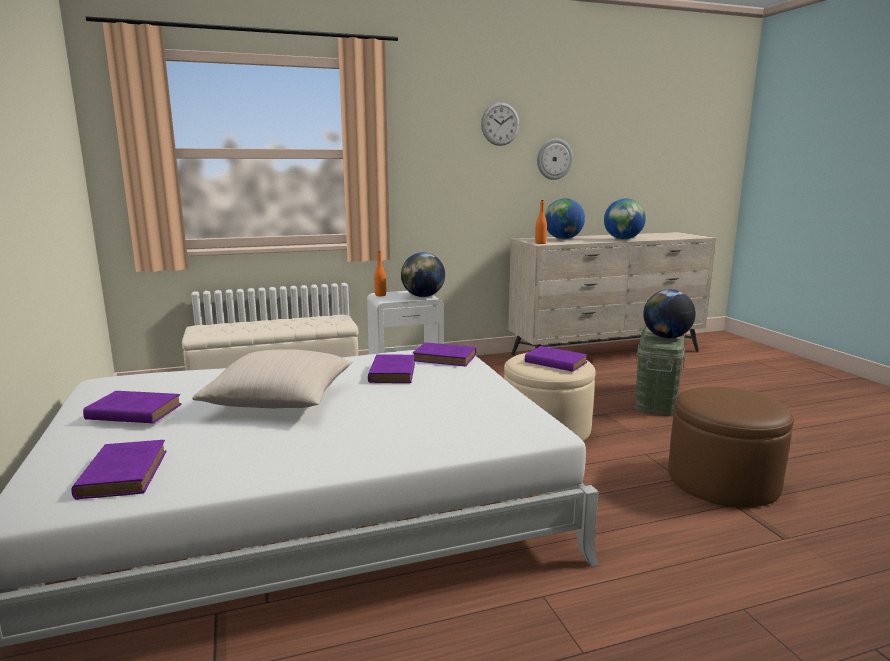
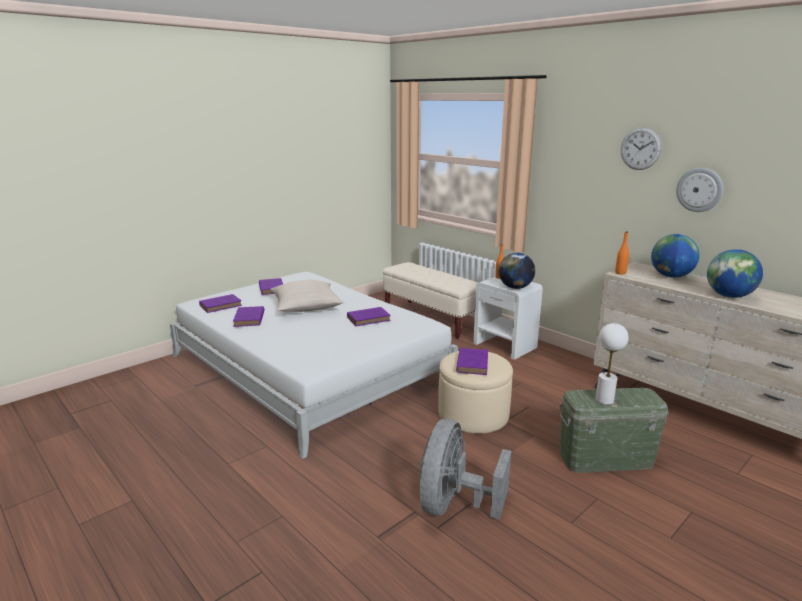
camera: 65 degrees right, 5 degrees up
(446, 358) = (410, 326): purple book -> purple book (249, 319)
(666, 337) = (604, 400): globe -> white table lamp
(722, 480) = (453, 505): brown ottoman -> grey fan

